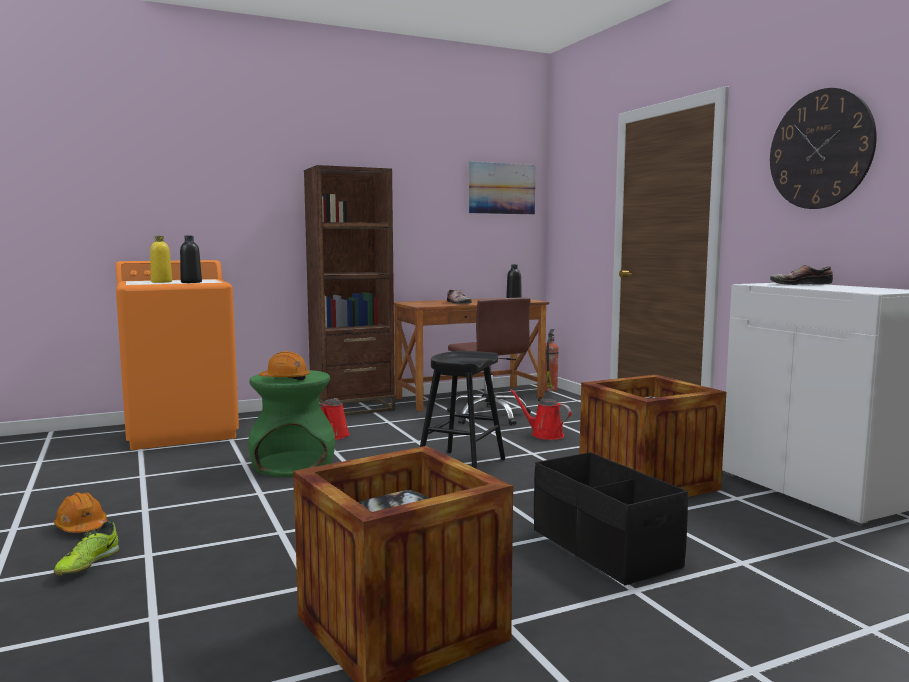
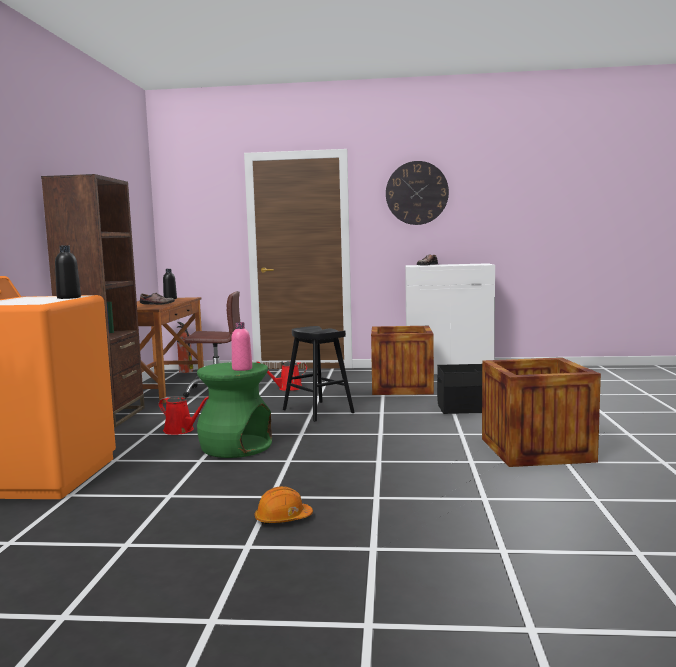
camera: 60 degrees left, 0 degrees up
(87, 564) = (373, 516): shoe -> none
(161, 282) = (31, 301): yellow bottle -> none
(285, 379) = (242, 369): orange hard hat -> pink bottle
(502, 188) = (136, 203): picture -> none

